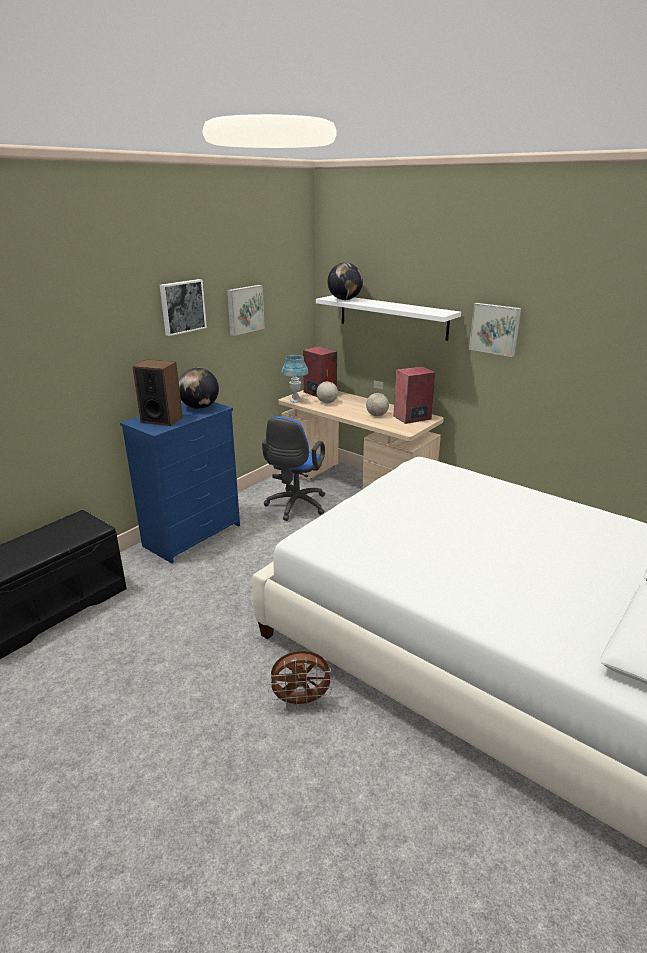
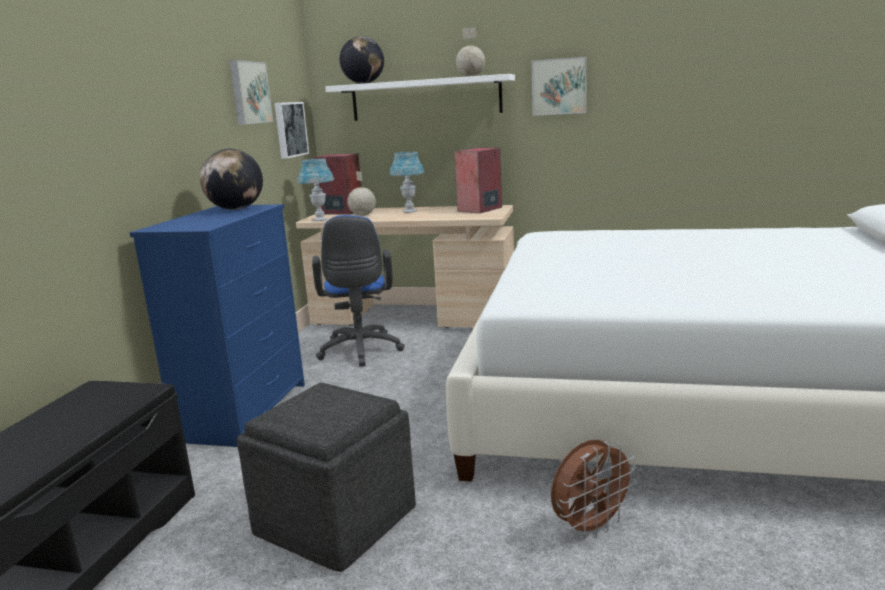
camera: 25 degrees left, 10 degrees down
(162, 419) = (195, 222): speaker -> none
(178, 636) = (337, 520): none -> grey ottoman
(182, 306) = (184, 70): picture -> picture (289, 129)
(362, 406) = (409, 211): none -> blue table lamp
(376, 415) = (437, 213): globe -> globe (470, 76)

